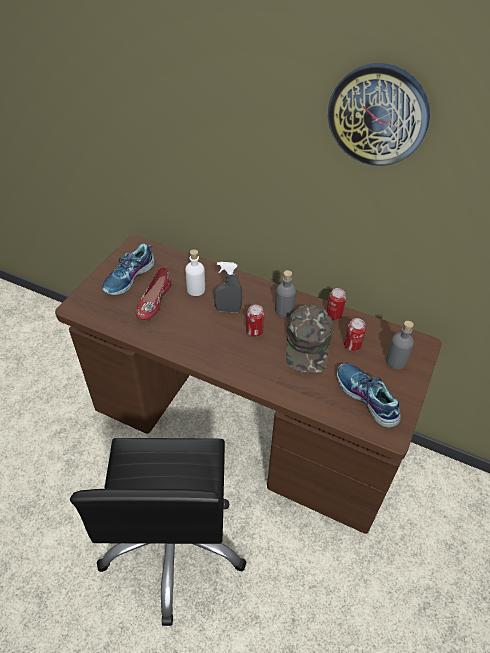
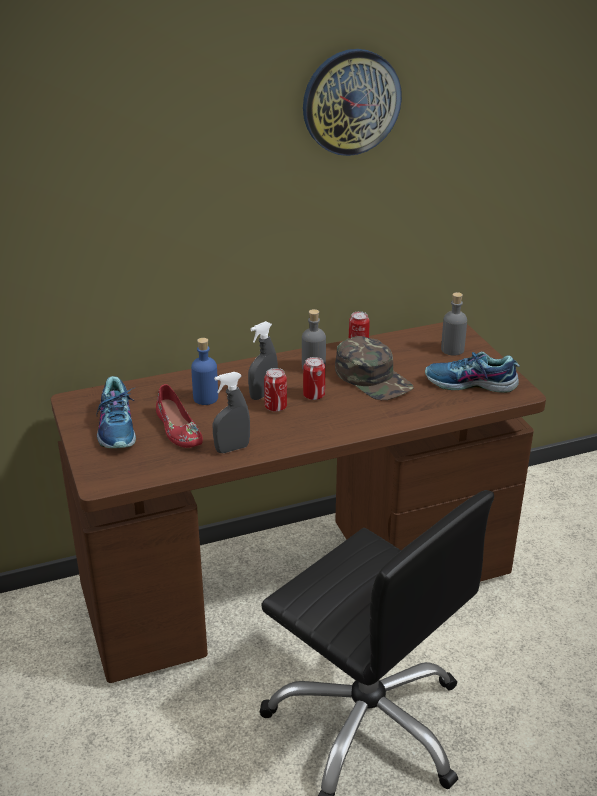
camera: 45 degrees left, 15 degrees down
(159, 335) = (232, 448): none -> grey spray bottle
(196, 289) = (205, 398): white bottle -> blue bottle
(352, 345) = (405, 358): can -> can (275, 407)

